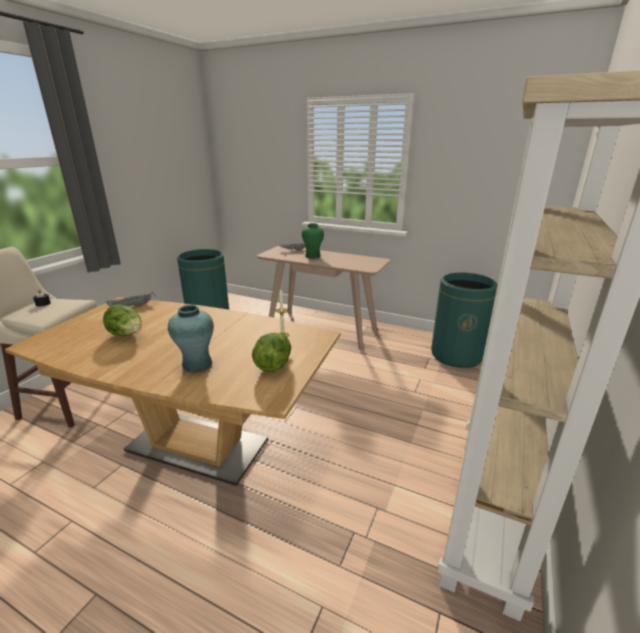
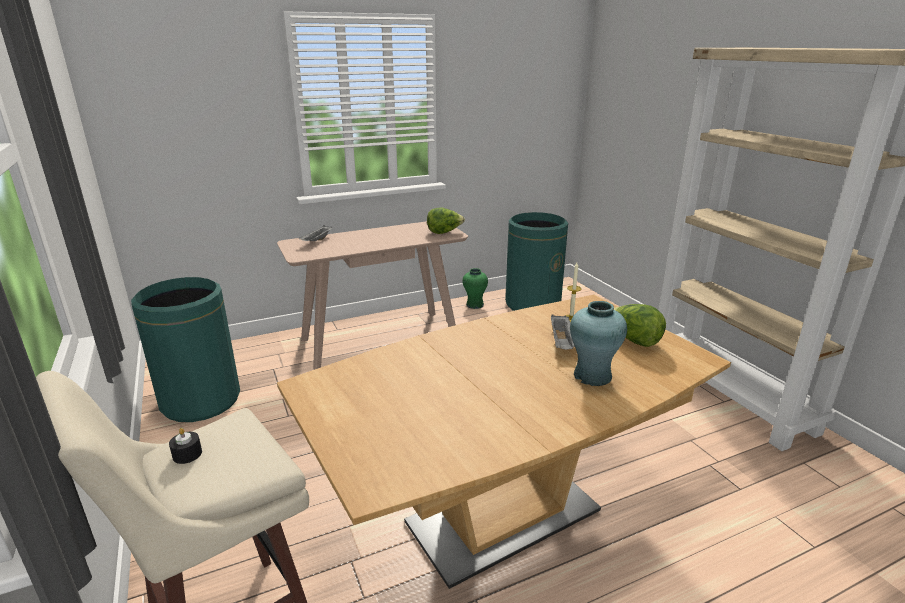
camera: 50 degrees left, 0 degrees up
(127, 335) = (450, 402): lettuce -> lettuce (444, 232)
(132, 307) = (344, 379): grey tray -> grey tray (562, 343)
(312, 256) = (361, 241): green vase -> green vase (474, 305)

